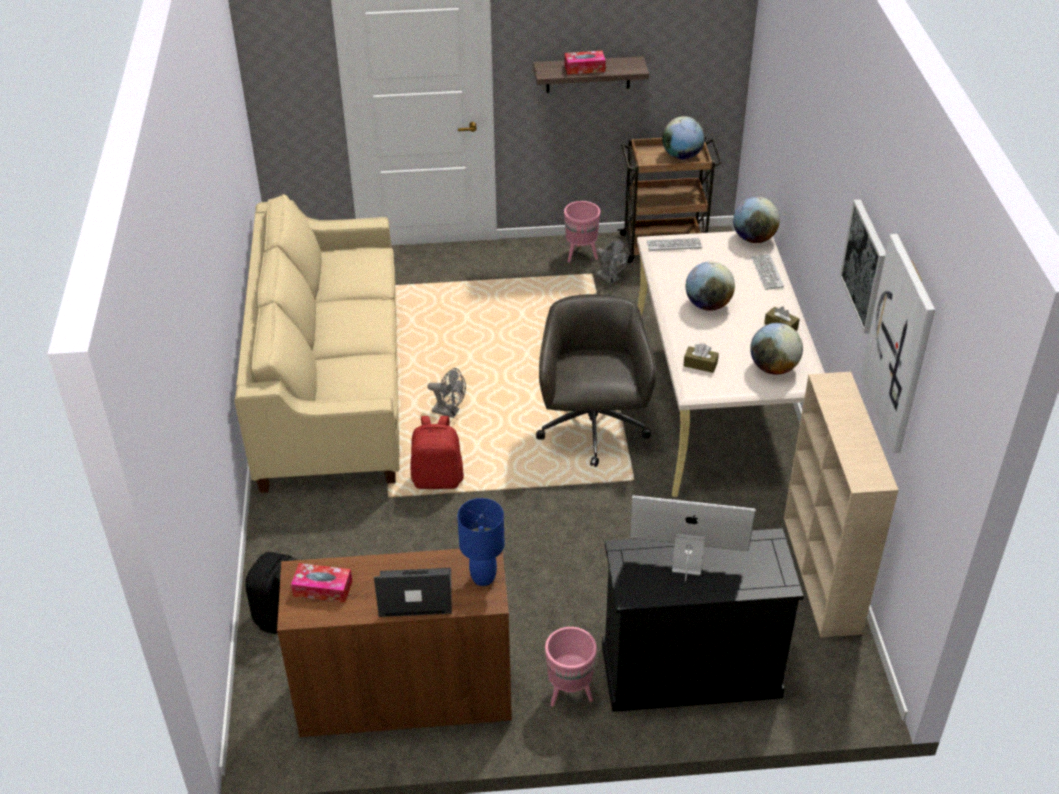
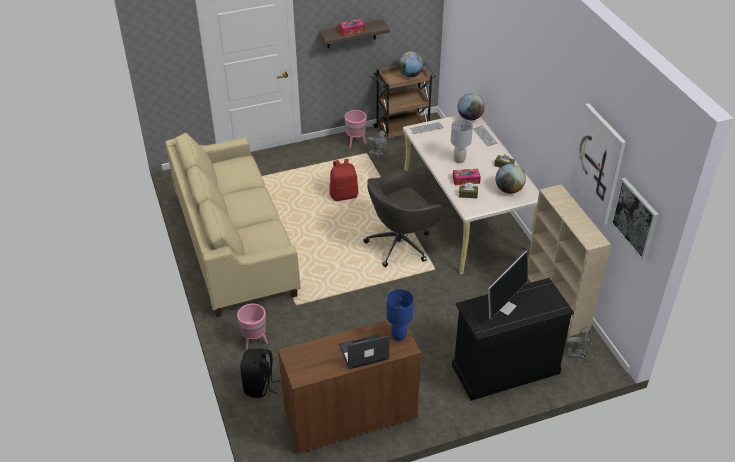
camera: 15 degrees left, 0 degrees up
(322, 588) = (309, 360): tissue box -> tissue box (466, 180)
(438, 478) = (321, 289): red backpack -> red backpack (344, 195)
(449, 412) = (313, 249): grey fan -> grey fan (579, 354)
(569, 693) = (443, 395): pink planter -> pink planter (254, 342)
(592, 429) = (400, 244): grey office chair -> grey office chair turned 105 degrees counterclockwise
(685, 562) = (504, 306): monitor -> monitor turned 135 degrees clockwise
(708, 305) = (459, 160): globe -> grey table lamp
(865, 266) = (563, 123): picture -> picture (635, 218)

